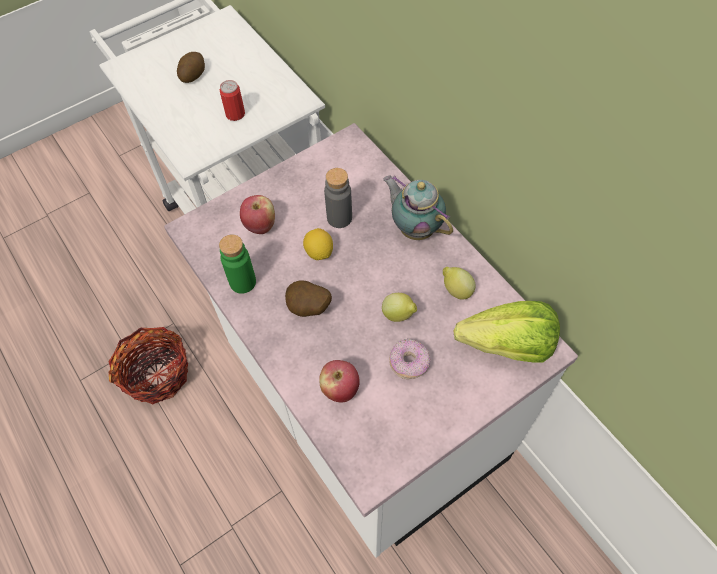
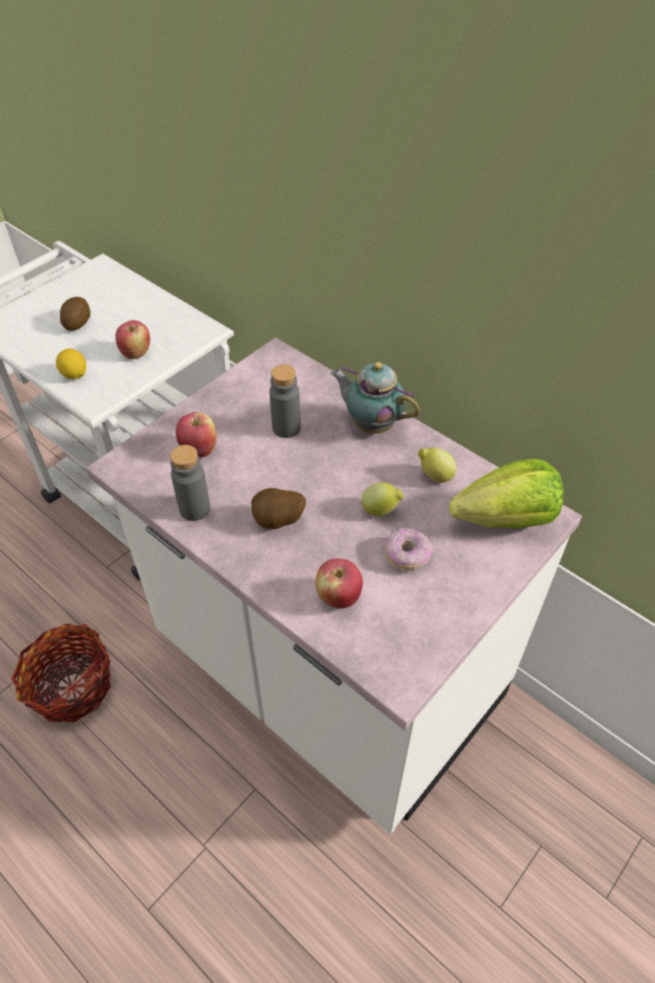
camera: 15 degrees left, 10 degrees down
(235, 114) = (136, 353): can -> apple
(242, 282) = (194, 509): green bottle -> grey bottle
(319, 252) = (274, 465): lemon -> lemon (74, 375)

